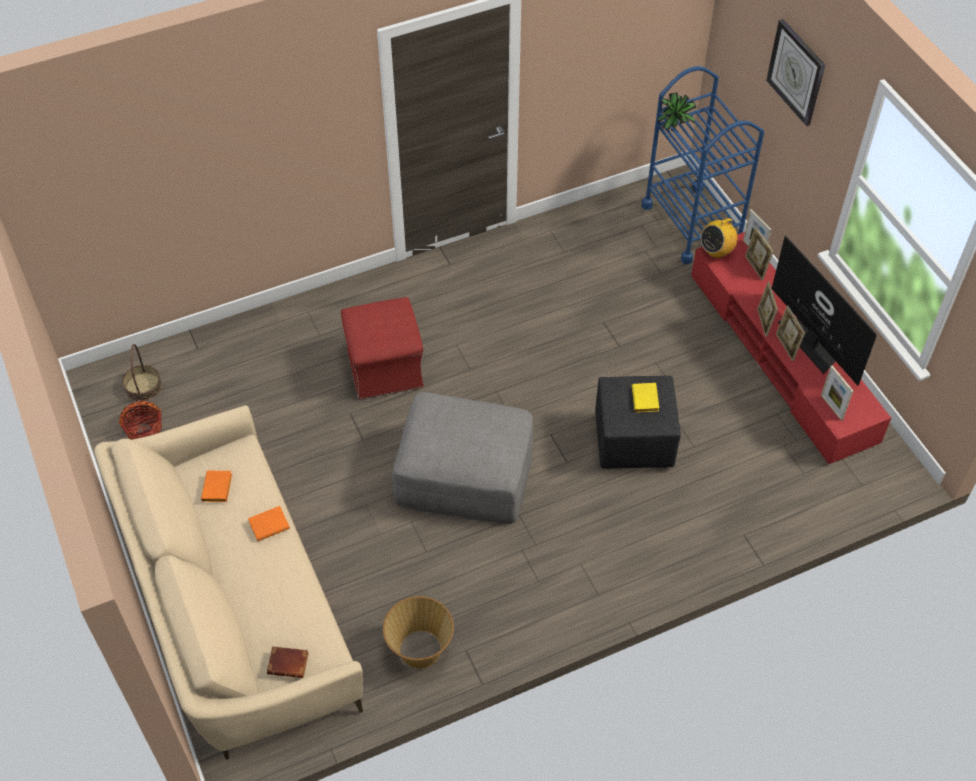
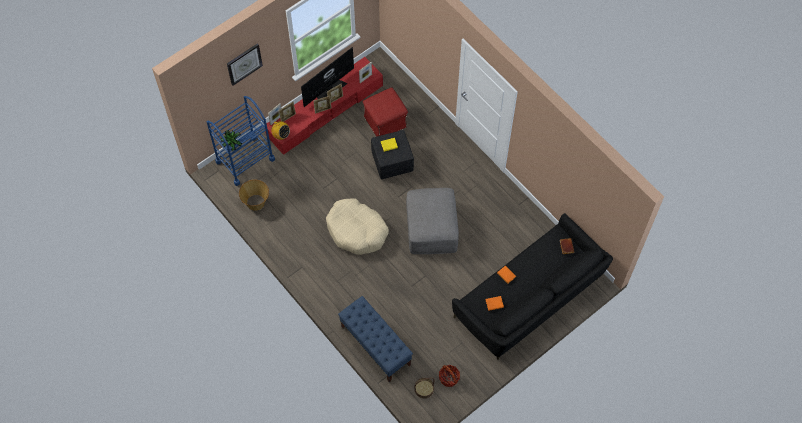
camera: 105 degrees left, 10 degrees up
(238, 607) = (529, 299): beige sofa -> black sofa
(257, 335) = (375, 345): none -> blue bench
(385, 369) = (380, 278): red ottoman -> red ottoman (385, 121)
(420, 650) = (524, 222): basket -> basket (256, 202)
(496, 354) = (357, 230): none -> beige dog bed

